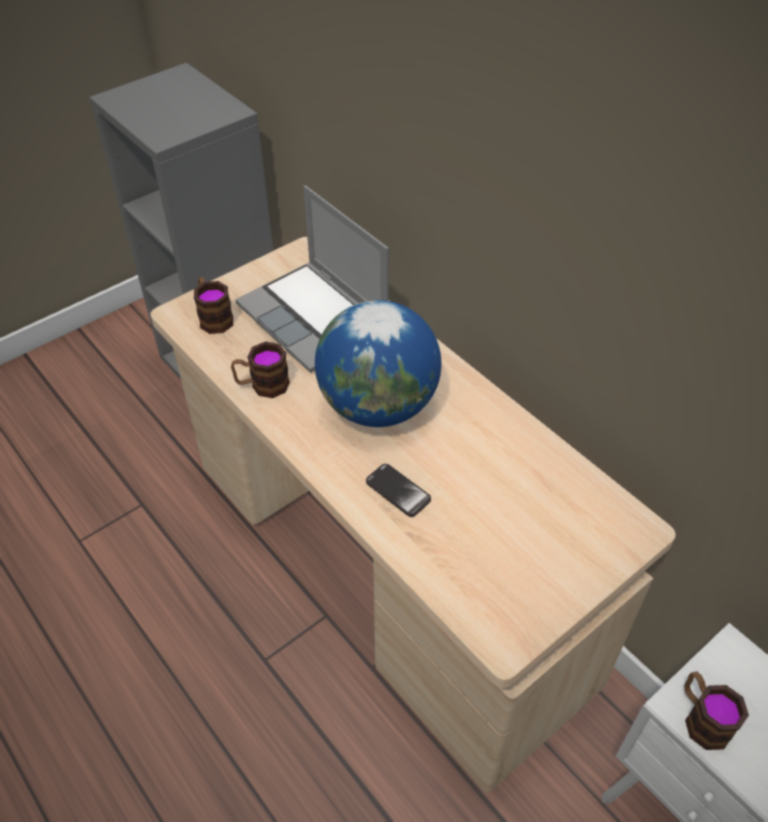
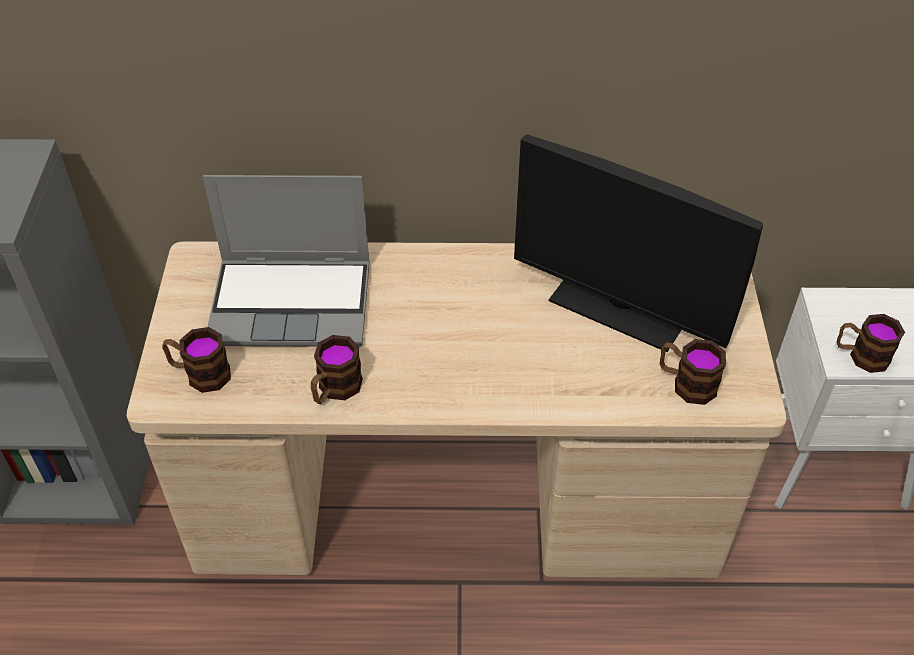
camera: 50 degrees left, 0 degrees up
(378, 406) = (449, 327): globe -> none
(398, 491) = (554, 372): phone -> none
(474, 582) = (686, 383): none -> mug
(508, 491) = (619, 307): none -> monitor

